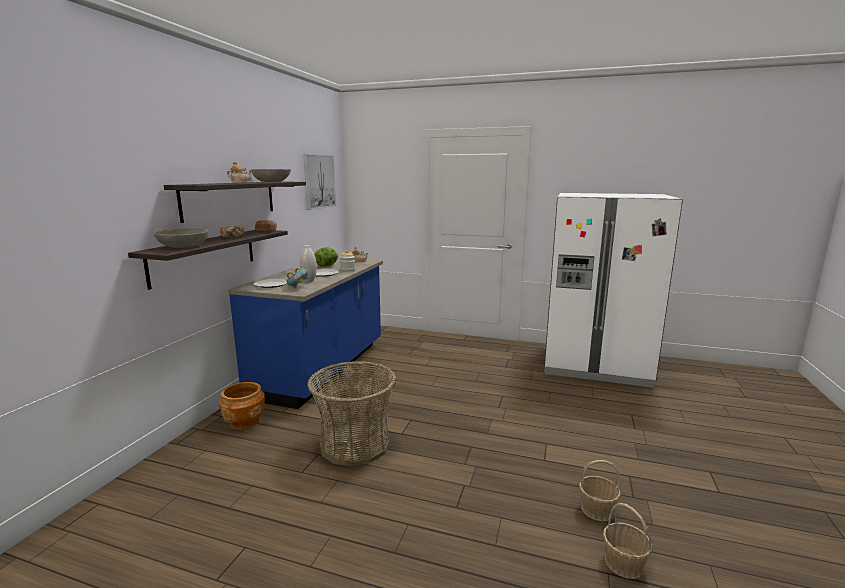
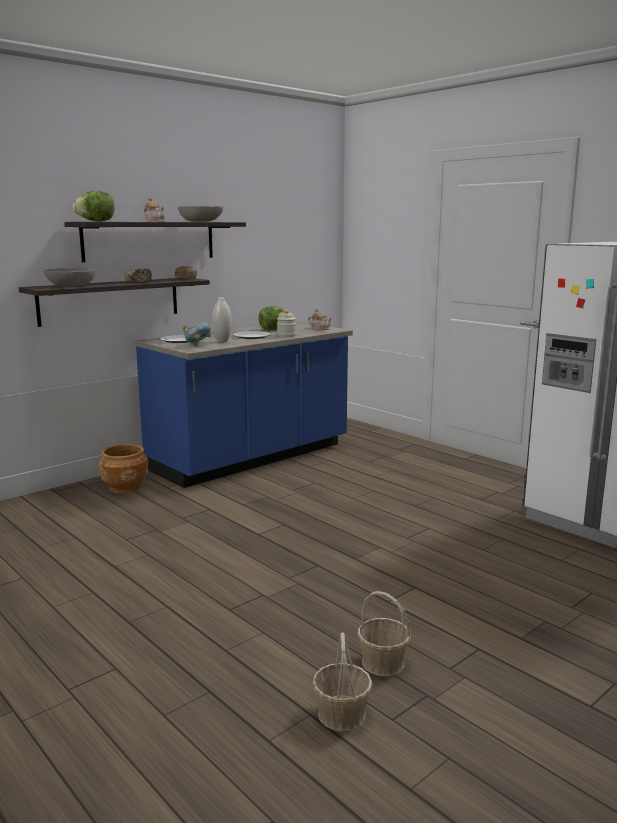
camera: 30 degrees right, 0 degrees up
(203, 184) = (96, 221): none -> lettuce
(319, 181) = (296, 224): picture -> none
(355, 444) = (200, 530): basket -> none

